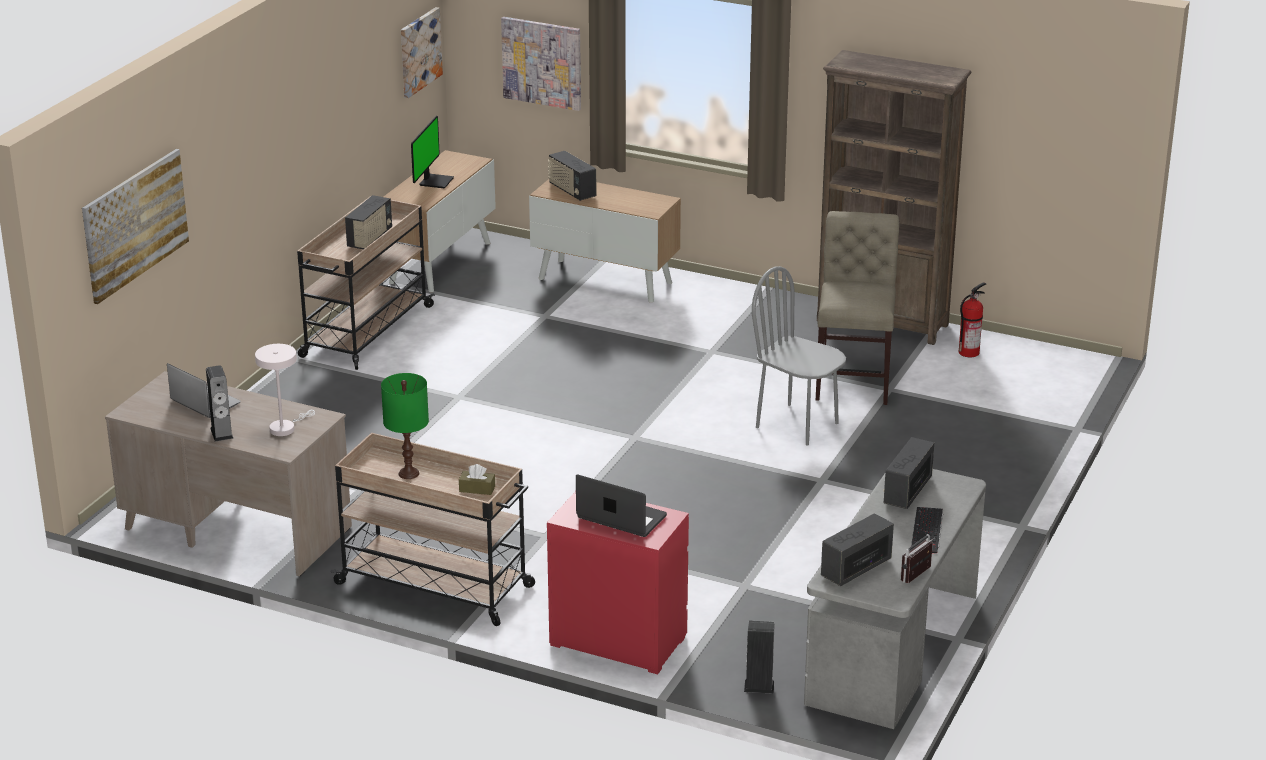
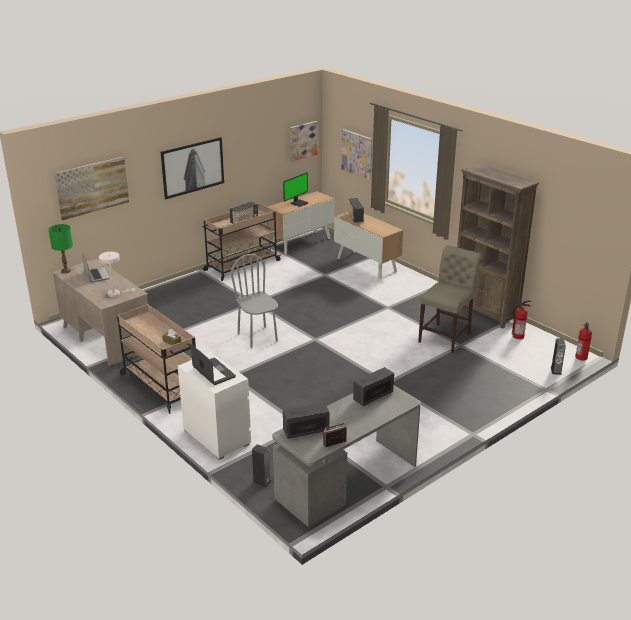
camera: 25 degrees right, 0 degrees up
(221, 433) = (88, 290): speaker -> speaker (556, 370)
(272, 146) = (193, 167): none -> picture
(408, 473) = (150, 327): green table lamp -> green table lamp (65, 271)
(617, 640) = (216, 436): red dresser -> white dresser
(797, 424) = (398, 352): grey chair -> grey chair (257, 337)
(928, 531) = (363, 421): keyboard -> none
(1091, 364) = (581, 357): none -> fire extinguisher

